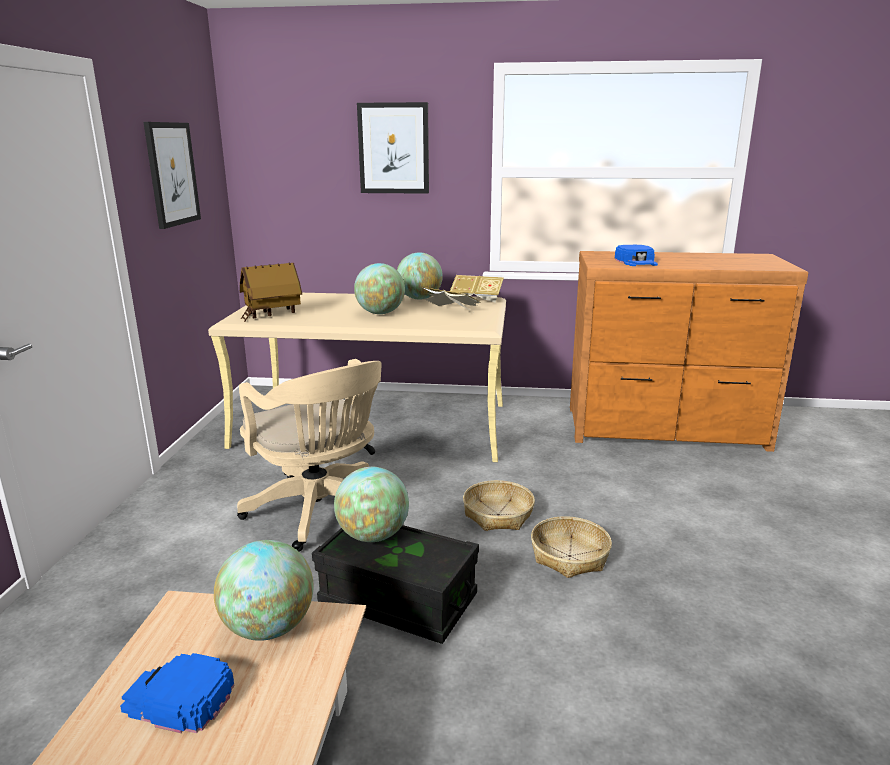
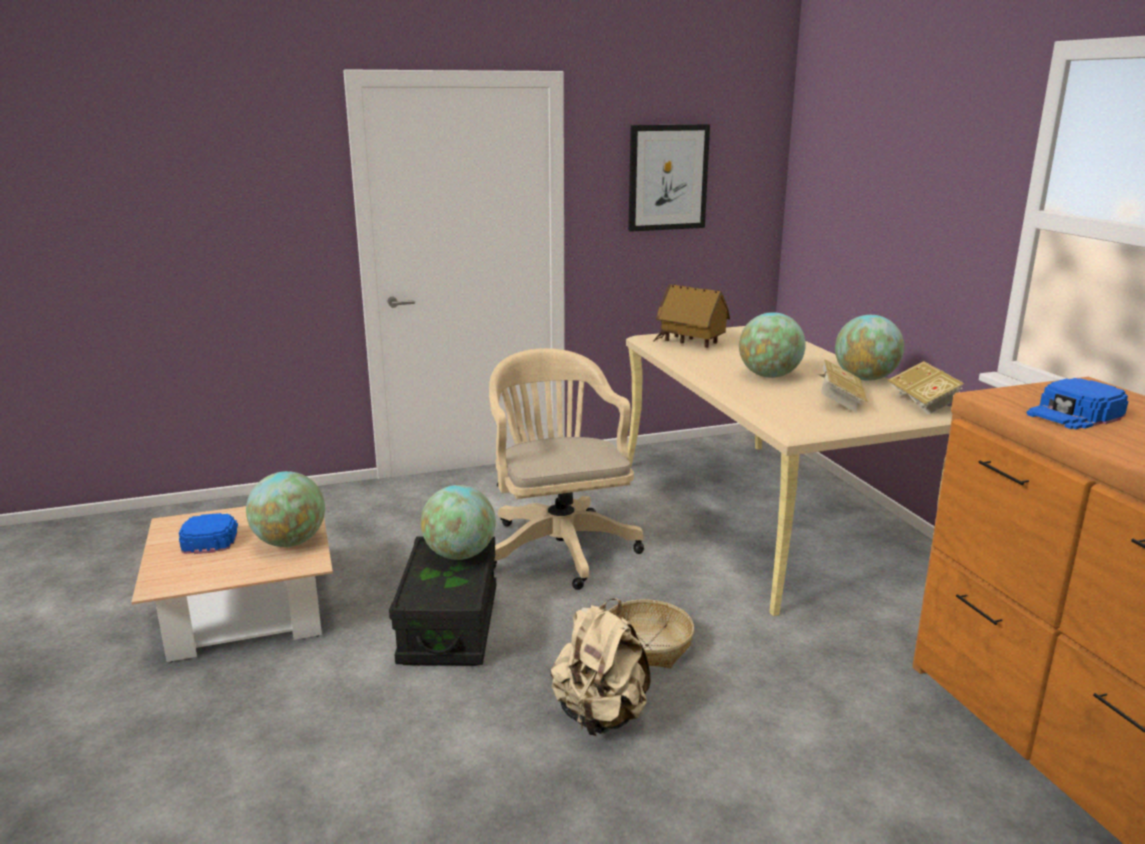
camera: 65 degrees right, 0 degrees up
(321, 513) = (558, 545): beige office chair -> beige office chair turned 135 degrees clockwise
(394, 148) = (923, 167): picture -> none
(569, 556) = (601, 716): basket -> beige backpack

